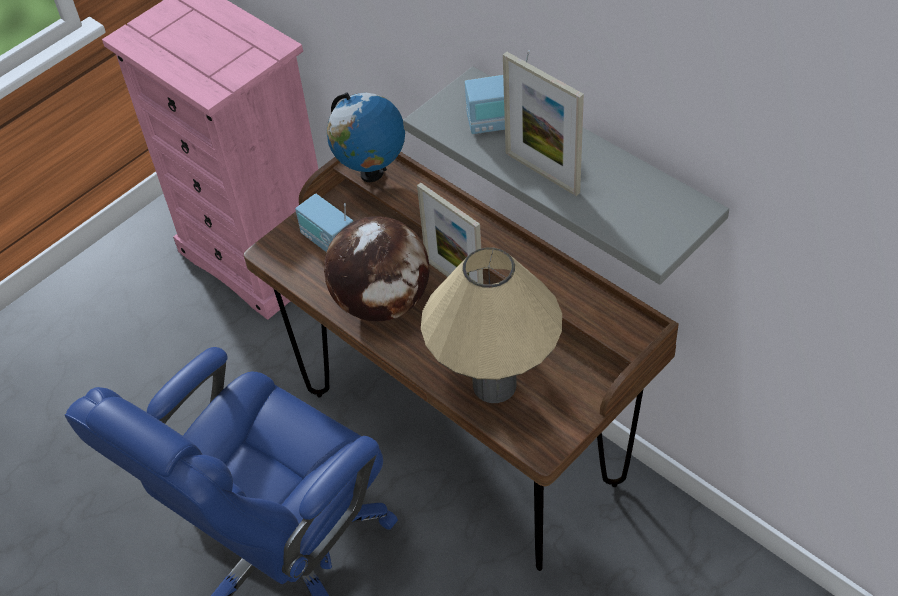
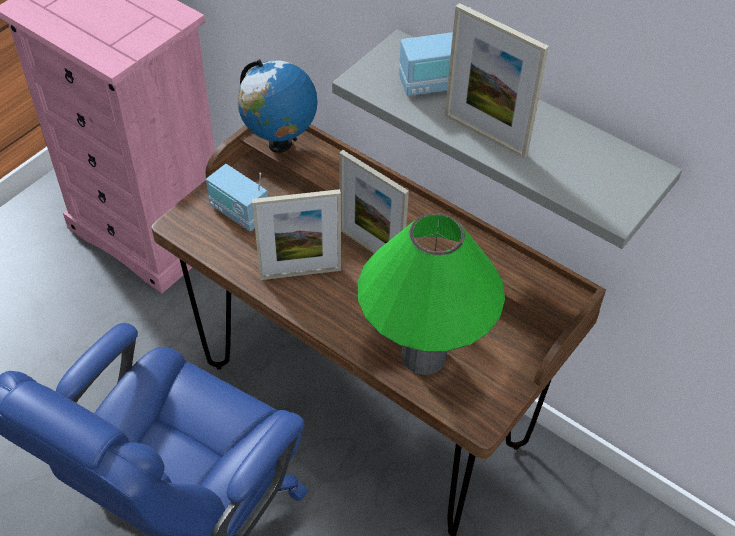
camera: 10 degrees left, 0 degrees up
(383, 302) = (300, 273): globe -> picture frame
(494, 385) = (424, 356): beige table lamp -> green table lamp

